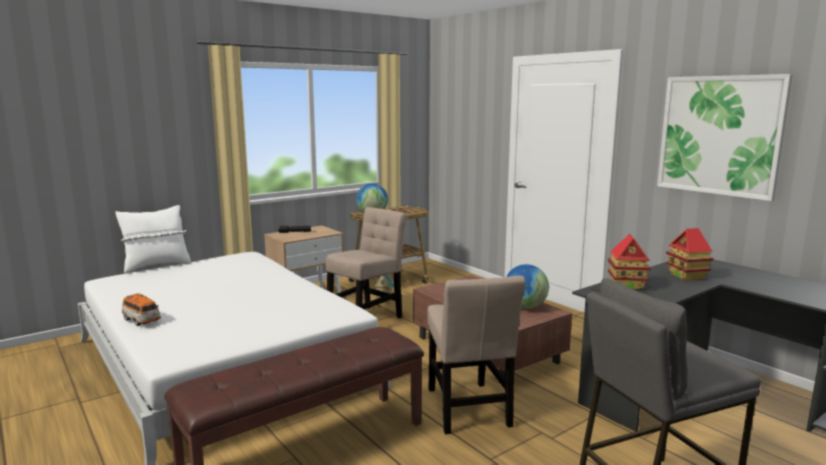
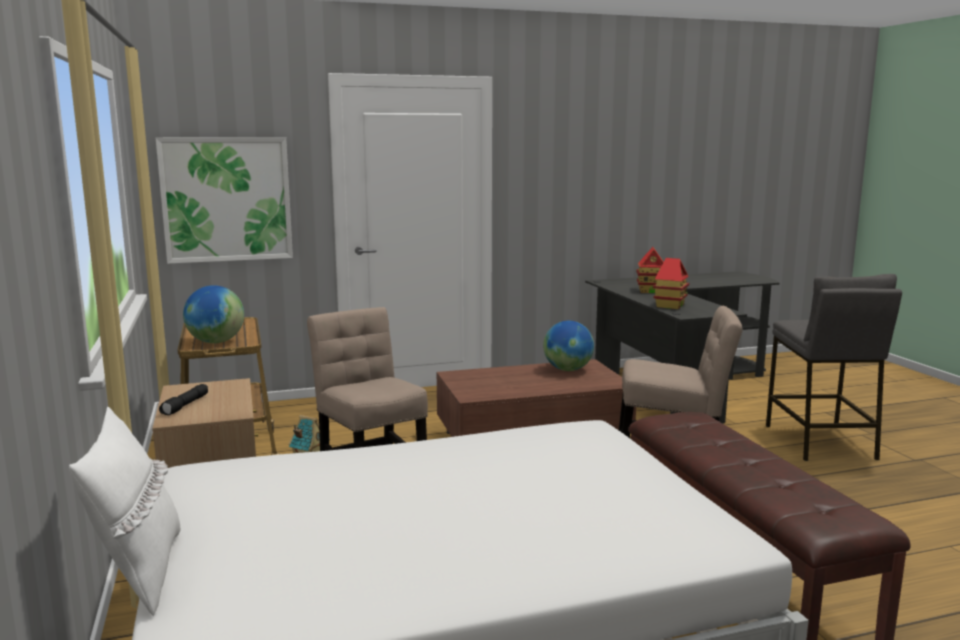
camera: 70 degrees left, 0 degrees up
(141, 320) = (547, 573): toy car -> none
(719, 135) = (596, 165): picture -> picture (226, 199)

